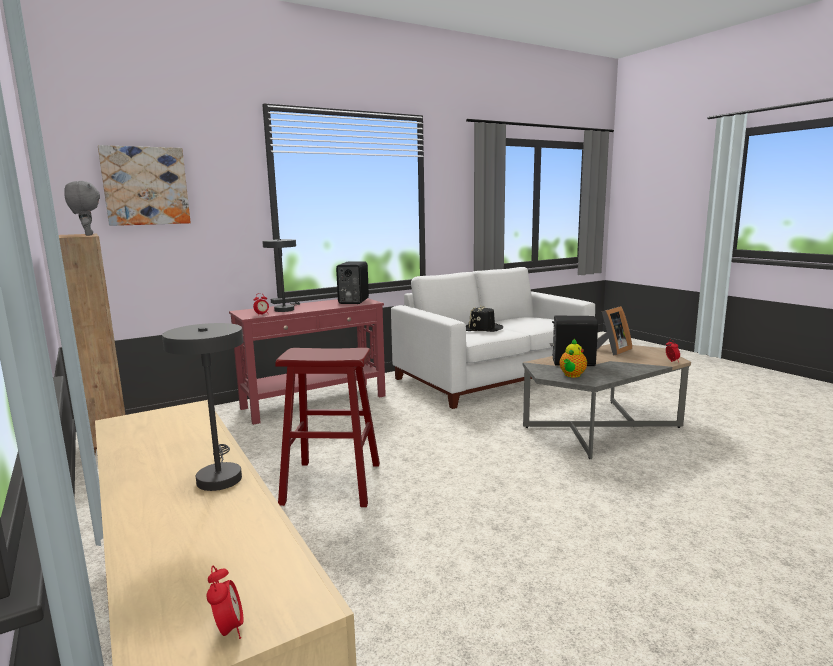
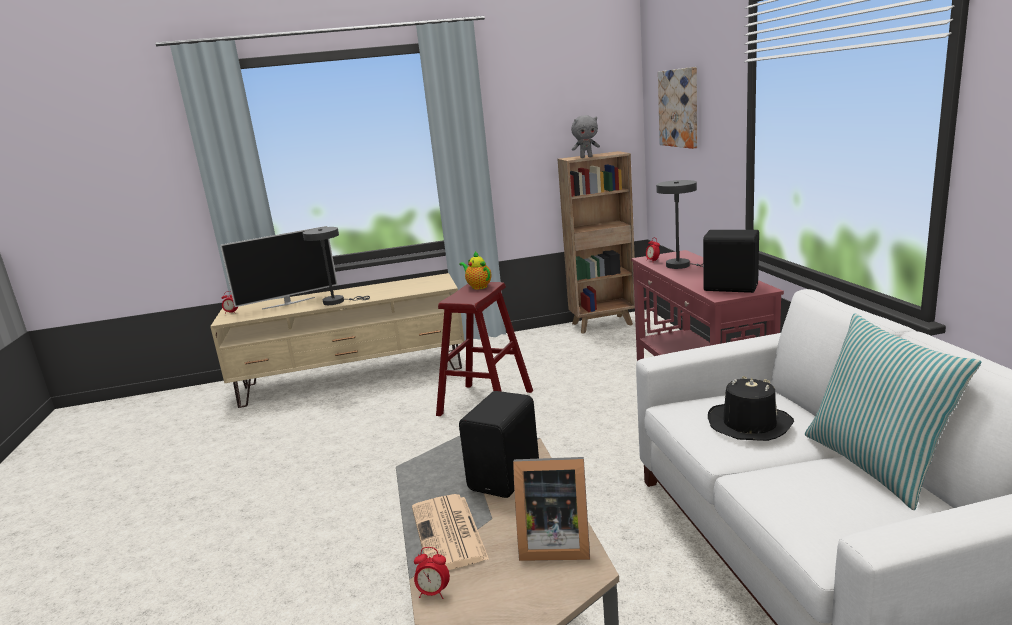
camera: 110 degrees right, 5 degrees up
(185, 543) = (288, 303): none -> television
(500, 320) = (876, 464): none -> pillow
(572, 375) = (449, 460): teapot -> teapot (478, 286)
(611, 351) = (552, 543): picture frame -> picture frame turned 60 degrees counterclockwise
(633, 365) = (449, 534): none -> newspaper

